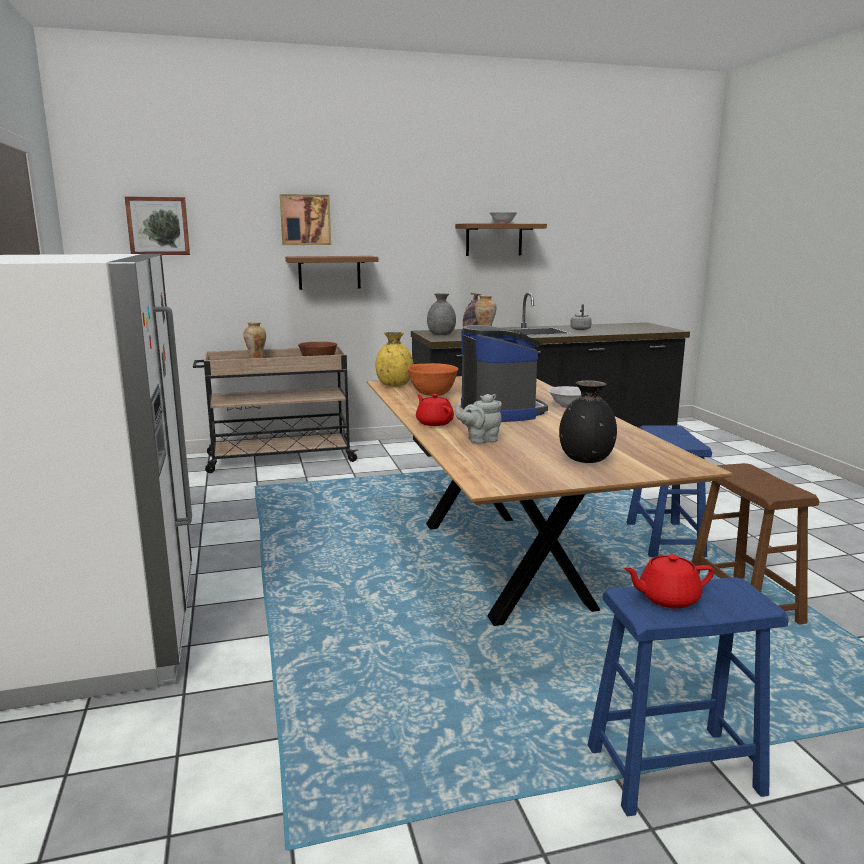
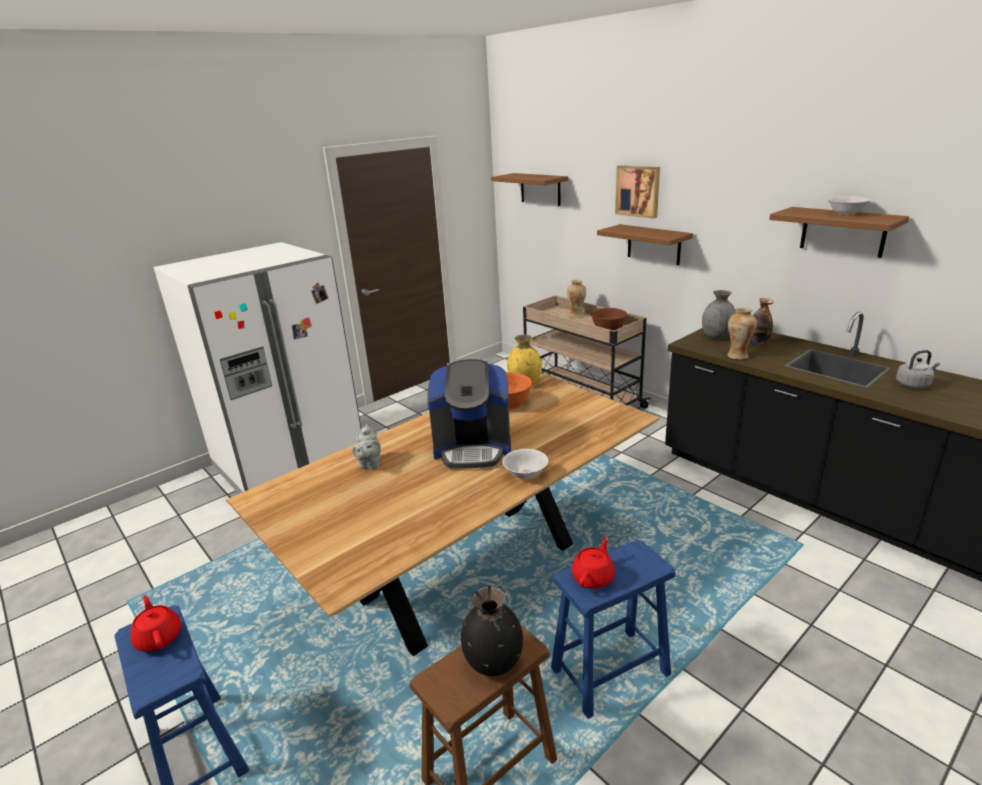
camera: 65 degrees right, 10 degrees up
(158, 226) = (540, 189): picture -> brown shelf
(434, 423) = (411, 433): red teapot -> red teapot (593, 577)
(480, 440) = (370, 464): grey teapot -> grey teapot turned 135 degrees counterclockwise
(501, 411) = (473, 449): coffee machine -> coffee machine turned 45 degrees clockwise
(586, 459) = (337, 523): black vase -> black vase (494, 661)

